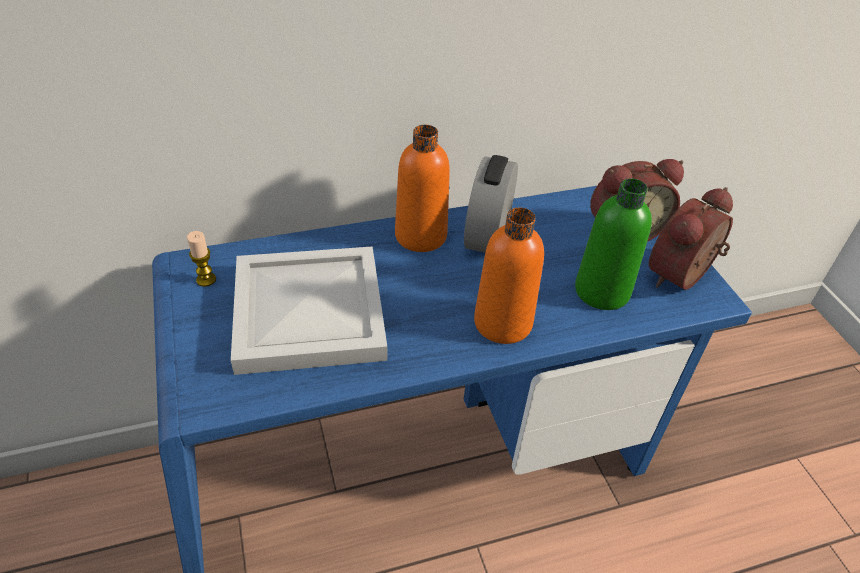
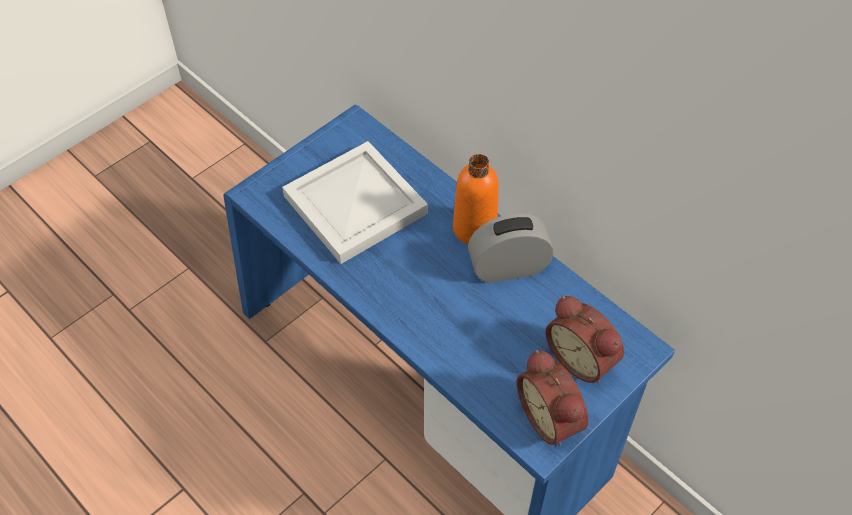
camera: 65 degrees right, 10 degrees up
(206, 279) = (349, 140): candle -> none
(503, 323) = (416, 313): orange bottle -> none
(602, 291) = (493, 364): green bottle -> none
(683, 277) = (552, 417): alarm clock -> alarm clock turned 135 degrees counterclockwise

